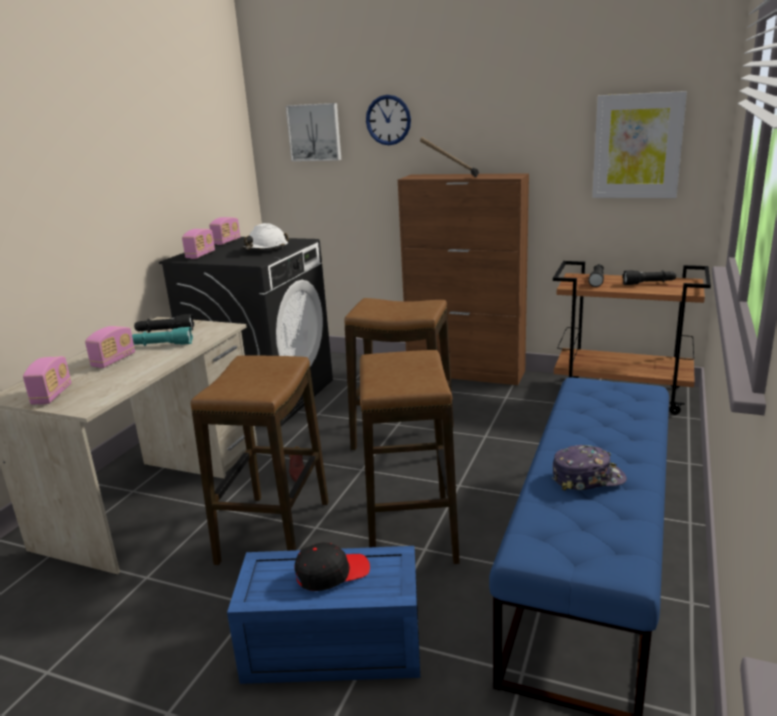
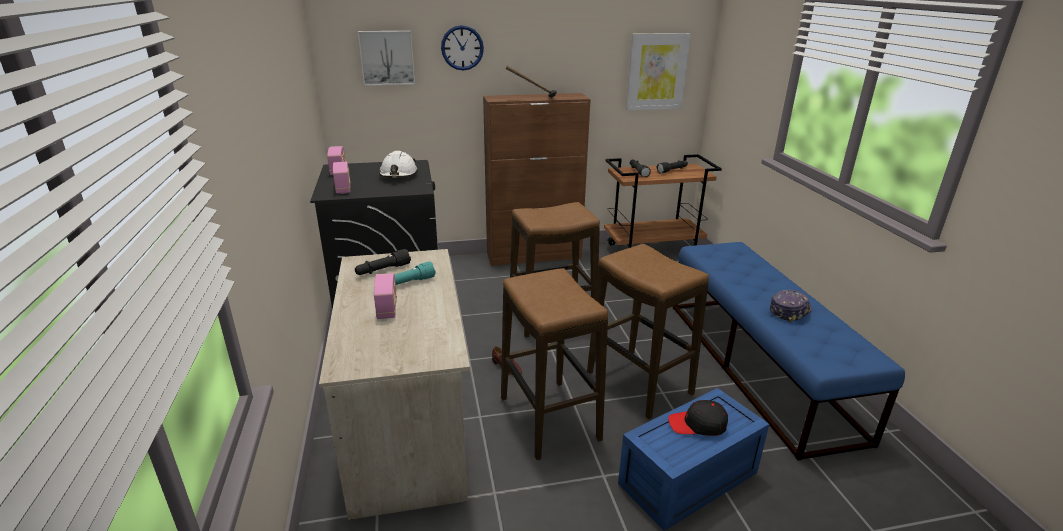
camera: 35 degrees left, 5 degrees up
(52, 395) = (392, 355): radio -> none
(332, 573) = (697, 424): black cap -> black cap turned 120 degrees counterclockwise

